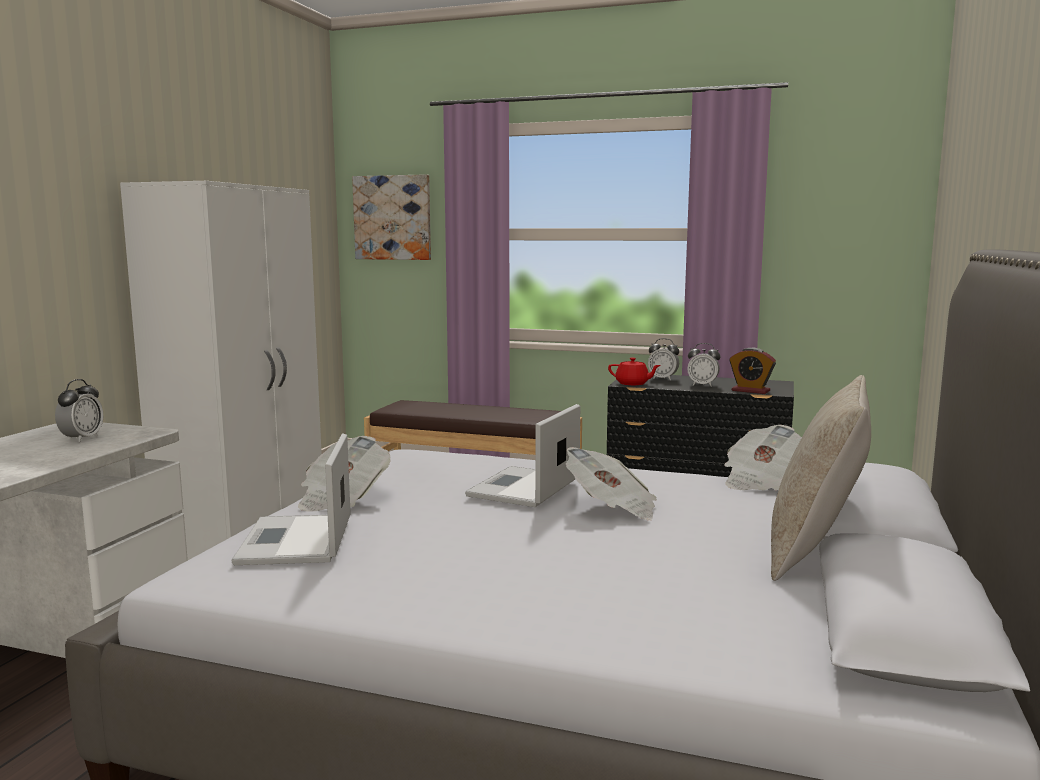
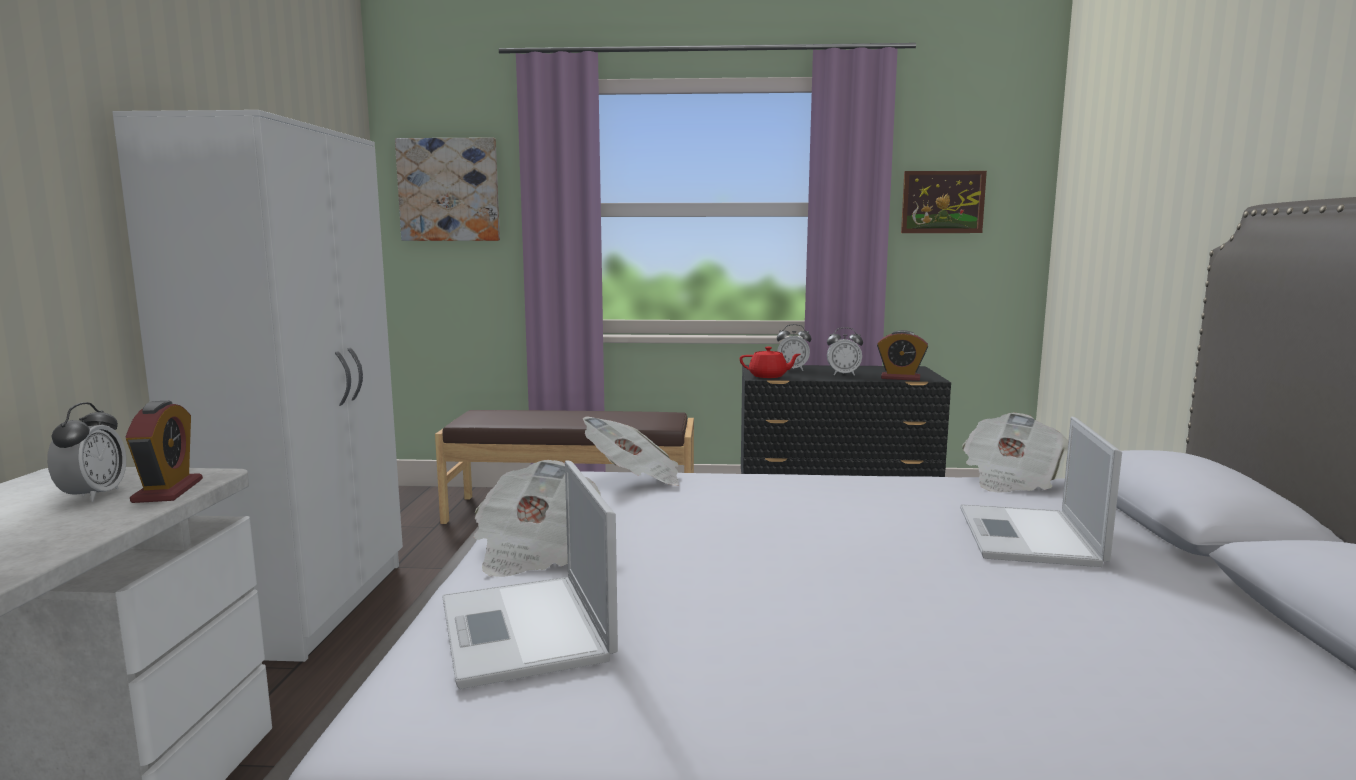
camera: 15 degrees left, 0 degrees up
(124, 439) = (168, 491): none -> alarm clock
(523, 488) = (764, 513): laptop -> laptop (1029, 537)
(612, 508) = (894, 530): newspaper -> newspaper (634, 477)
(815, 551) = (1181, 564): beige pillow -> none
(819, 228) = (942, 202): none -> picture

